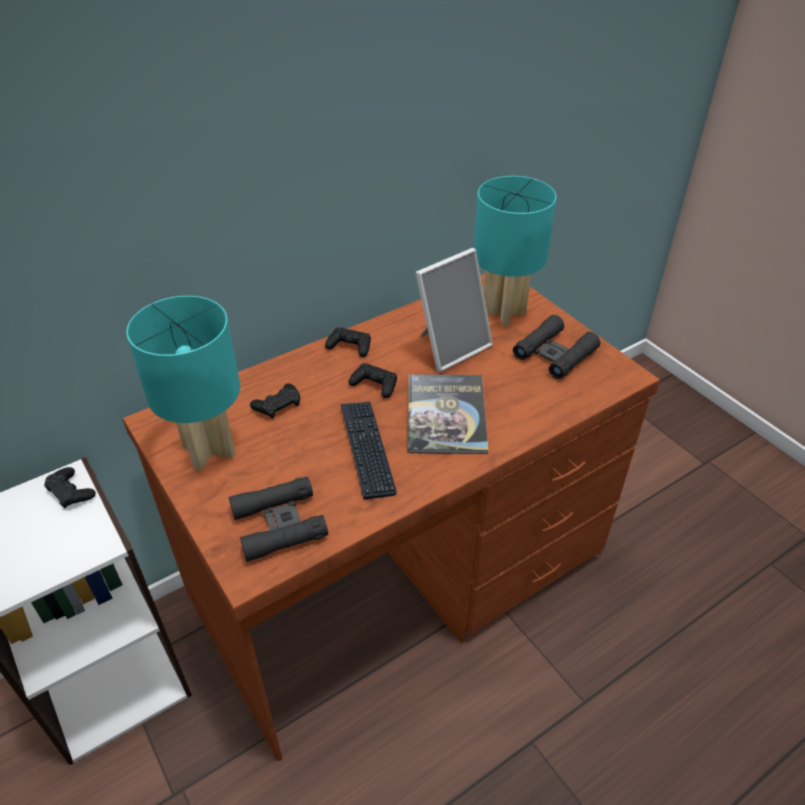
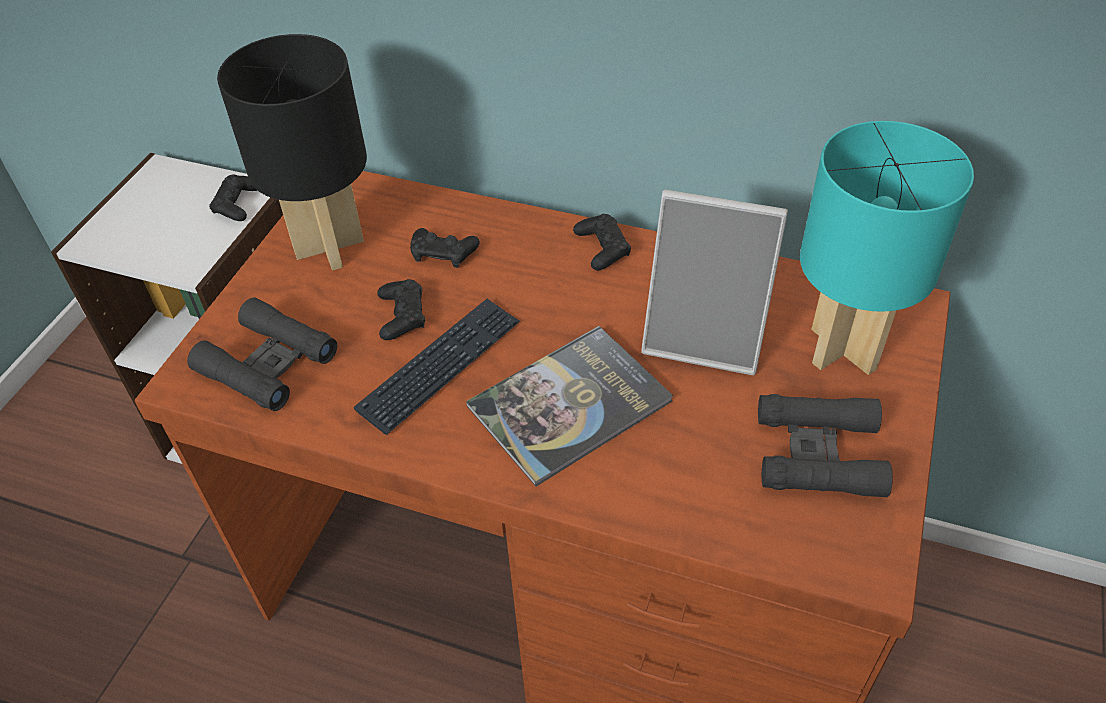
camera: 55 degrees right, 5 degrees up
(210, 450) = (330, 248): turquoise table lamp -> black table lamp
(374, 385) = (557, 308): black game controller -> black game controller (402, 315)

